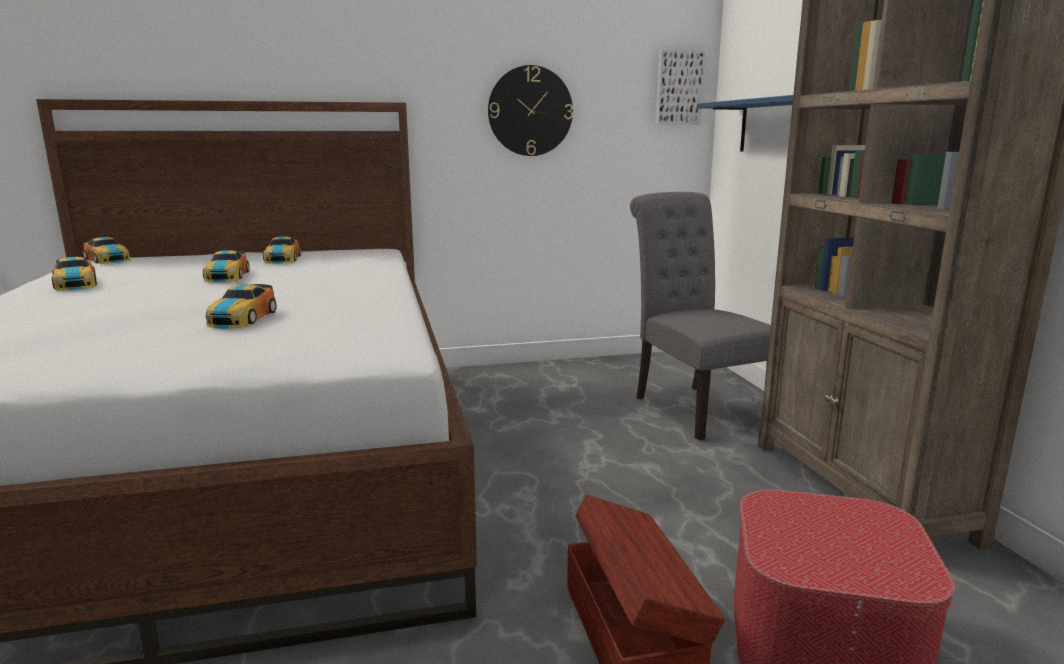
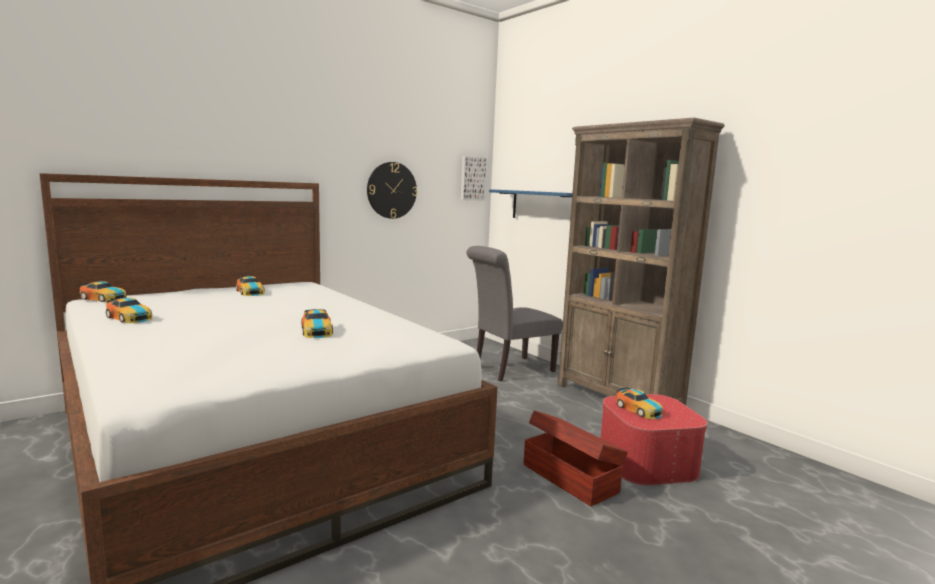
camera: 25 degrees left, 5 degrees down
(227, 276) = (238, 306): toy car -> toy car (638, 410)
(693, 407) = (509, 369): grey chair -> grey chair turned 75 degrees counterclockwise

